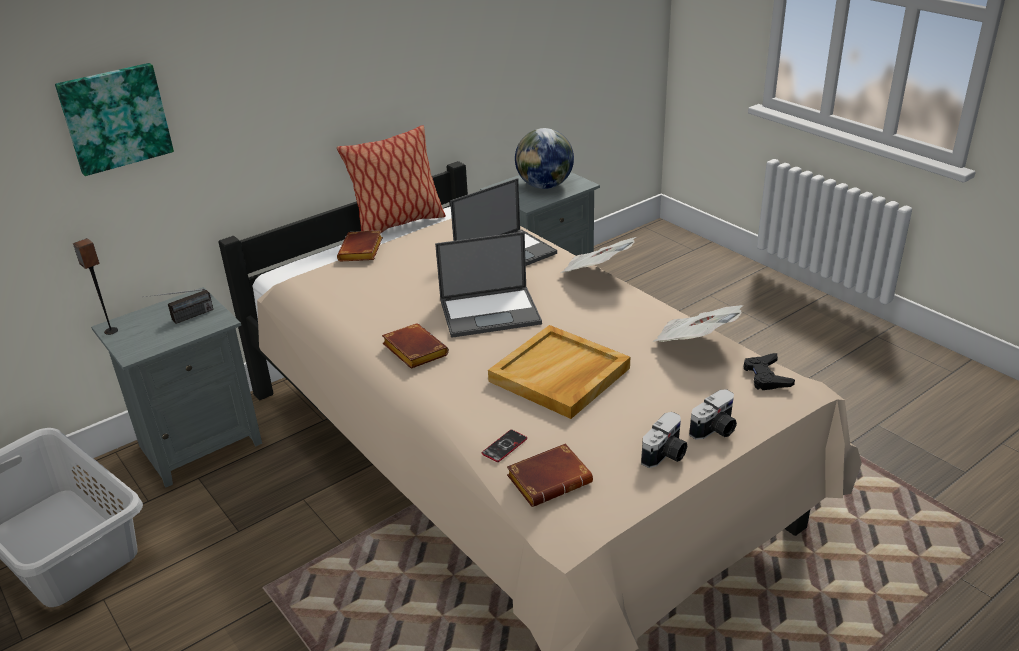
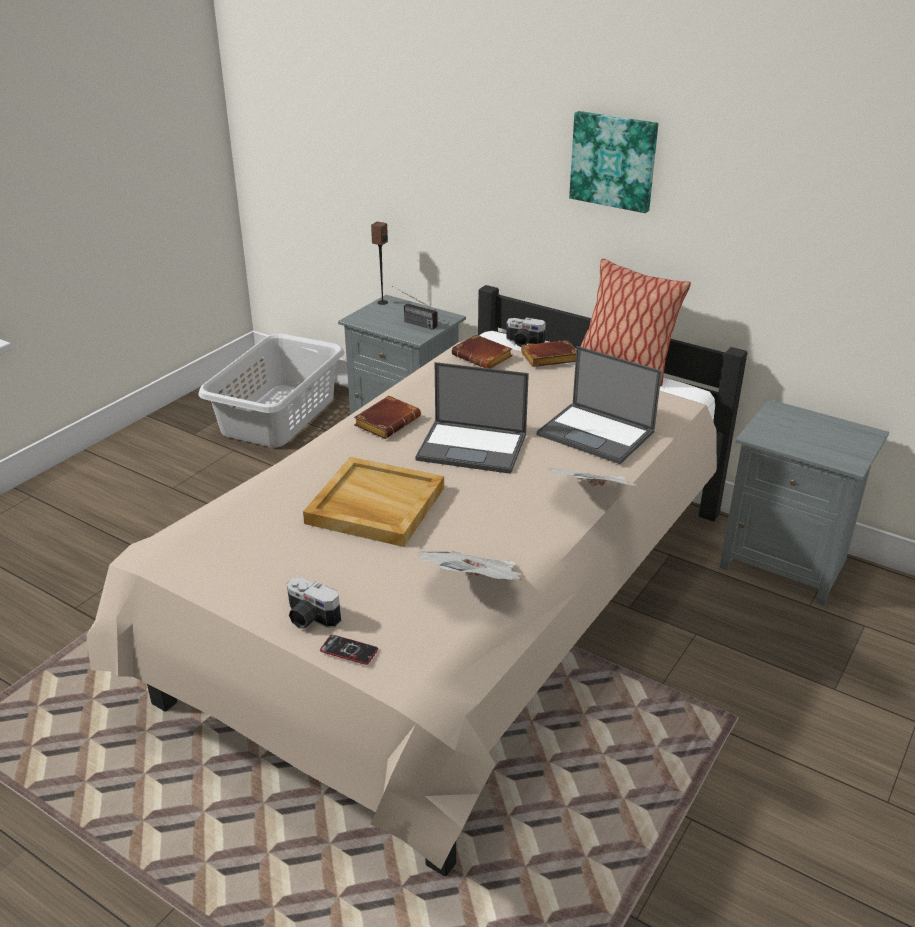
camera: 70 degrees right, 0 degrees up
(115, 118) = (440, 142): picture -> picture (614, 161)
(491, 312) = (473, 447): laptop -> laptop turned 45 degrees counterclockwise
(504, 446) = (255, 496): phone -> phone (349, 650)
(544, 186) = (817, 438): globe -> none
(550, 479) = (213, 528): brown book -> brown book (484, 357)
(666, 455) = (260, 590): camera -> camera (523, 343)
(766, 376) = (427, 649): black game controller -> none

